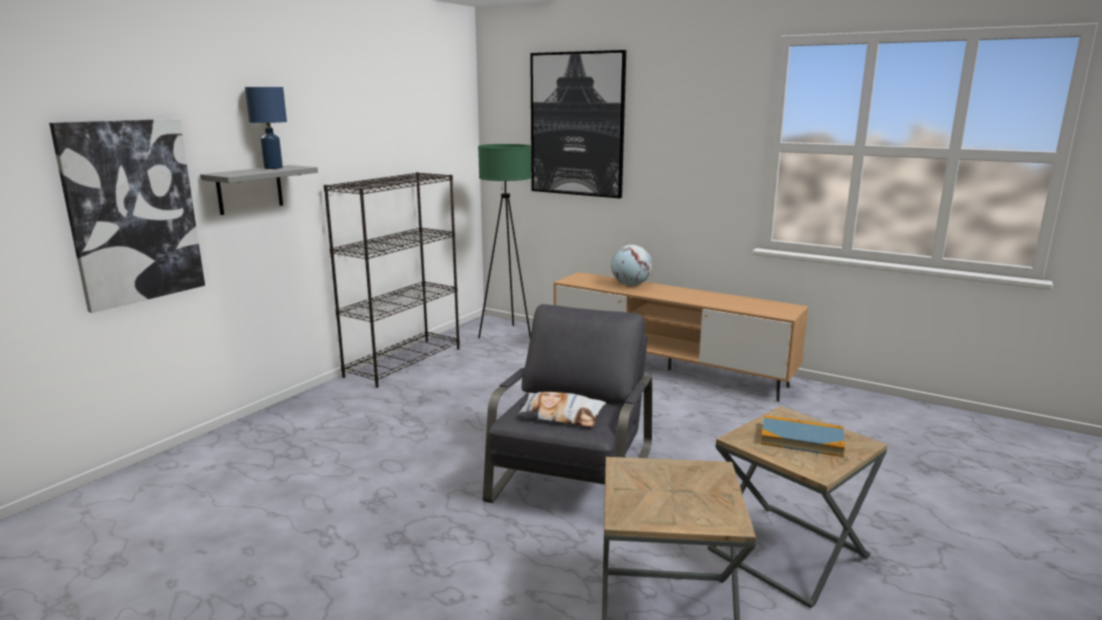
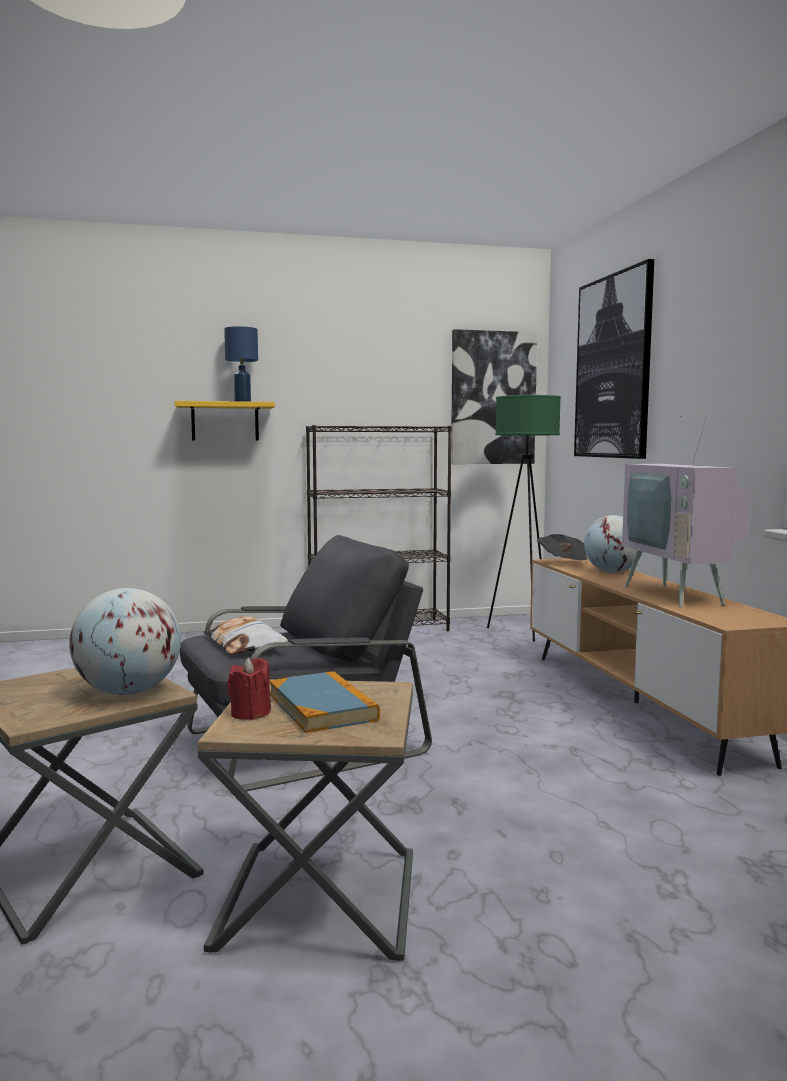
camera: 45 degrees right, 10 degrees down
(132, 212) = (112, 427): picture -> picture (493, 398)
(250, 189) = (225, 421): grey shelf -> yellow shelf
(584, 281) = (566, 563): none -> newspaper
(701, 478) = (128, 692): none -> globe
(712, 298) = (681, 595): none -> television
(792, 459) = (250, 713): none -> red candle

